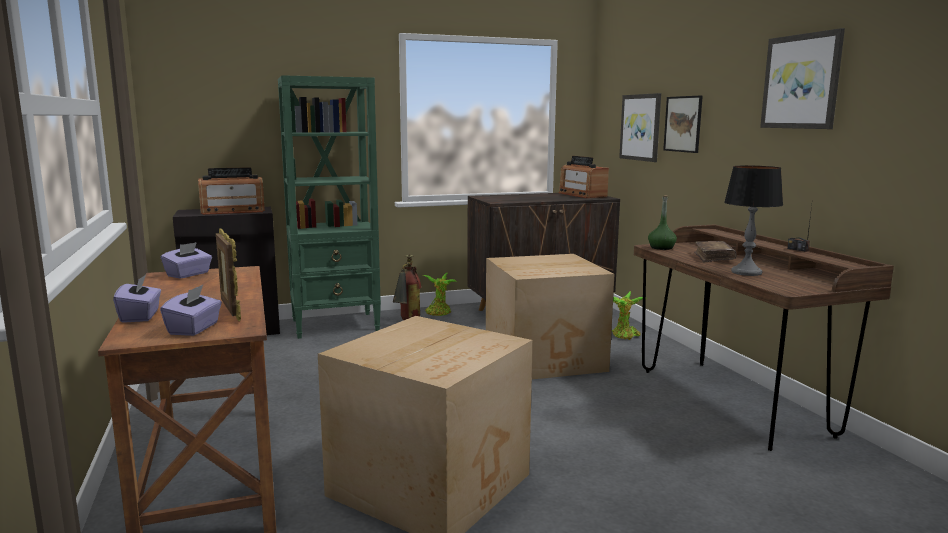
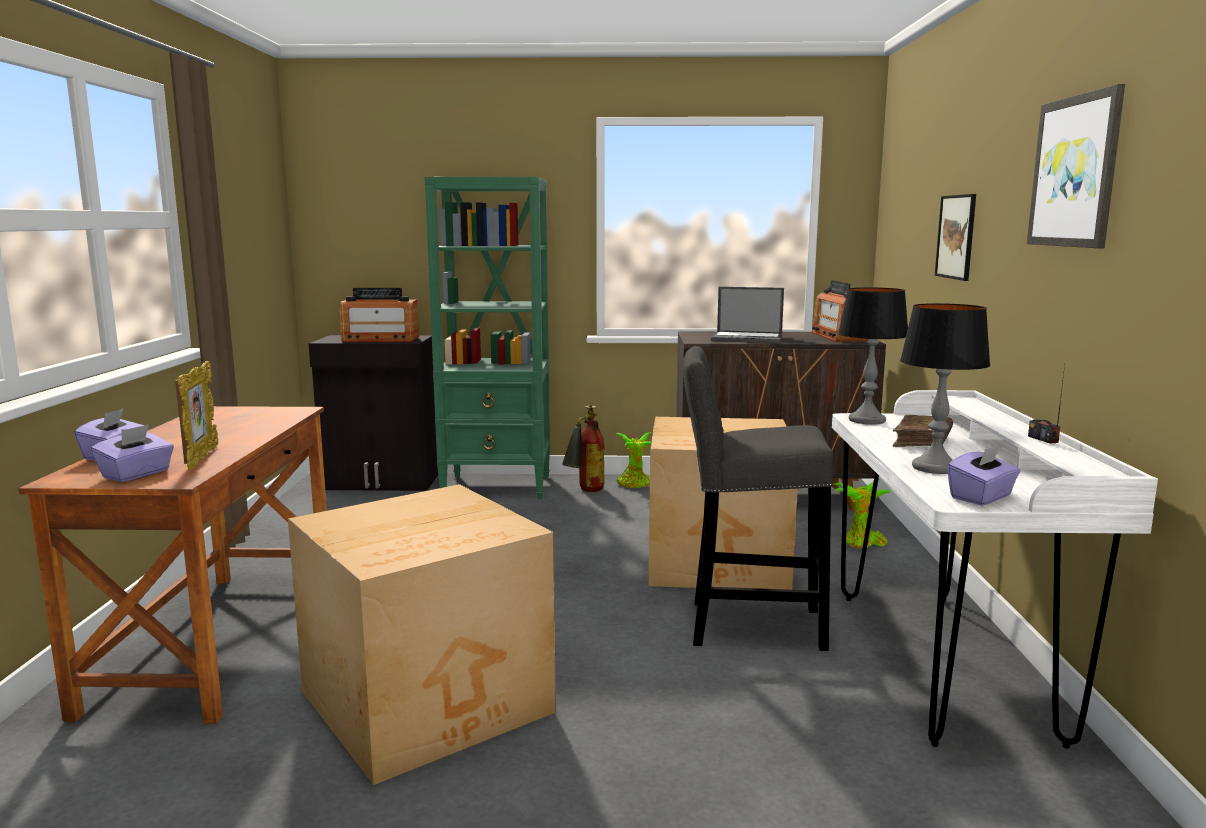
camera: 20 degrees right, 0 degrees up
(188, 274) = (236, 411): purple tissue box -> purple tissue box (981, 497)
(526, 198) = (748, 338): none -> laptop
(601, 397) = (747, 625): none -> grey stool
(641, 127) = (917, 241): picture -> none
(661, 248) = (866, 420): green bottle -> table lamp
(732, 401) = (941, 661): brown desk -> white desk

